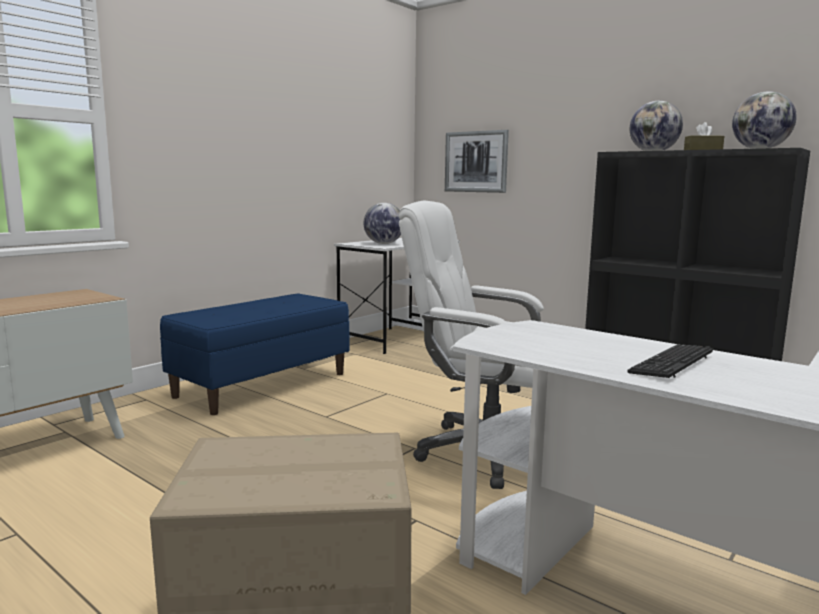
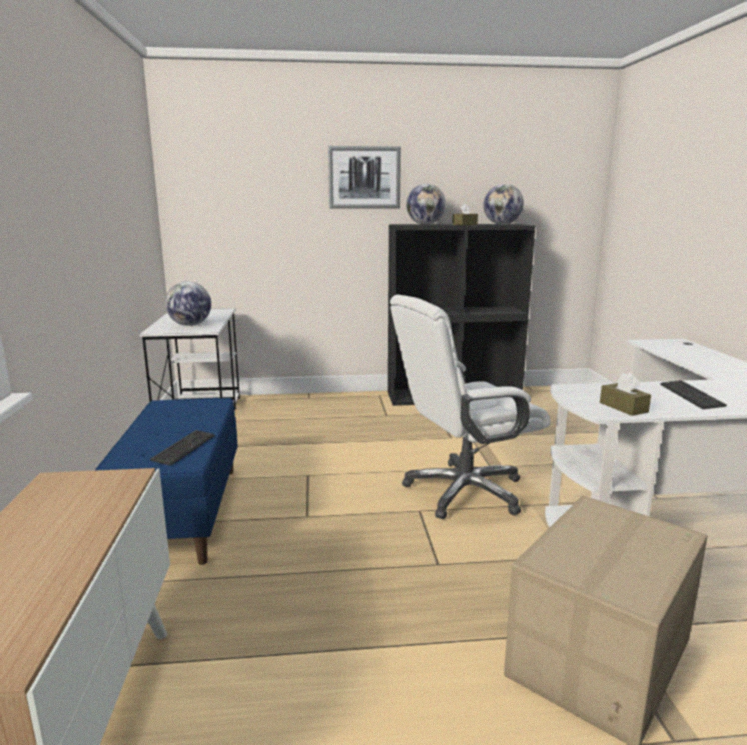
camera: 45 degrees left, 5 degrees up
(234, 317) = (184, 449): none -> keyboard
(476, 162) = (242, 229): picture -> picture (364, 177)
(527, 347) = (623, 407): none -> brown tissue box

